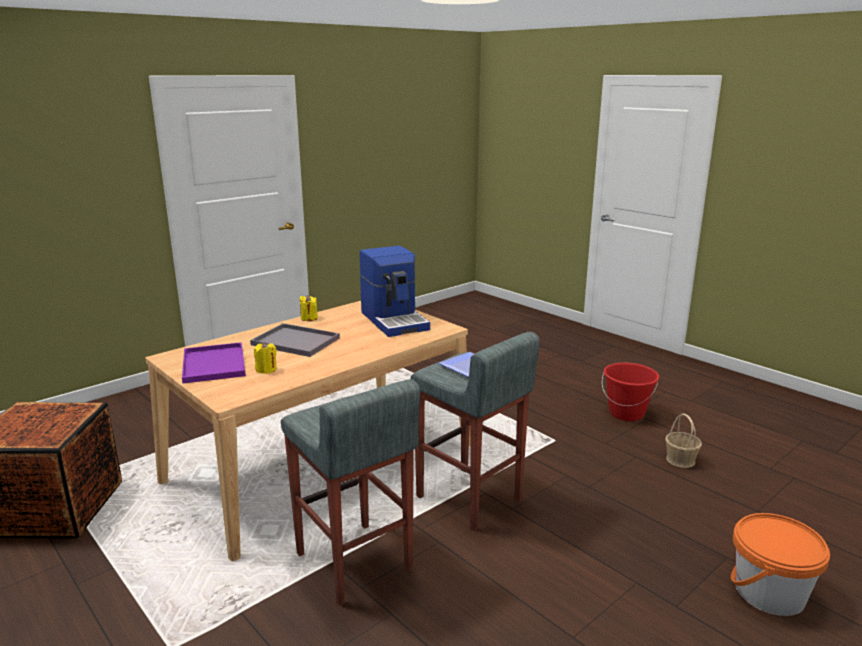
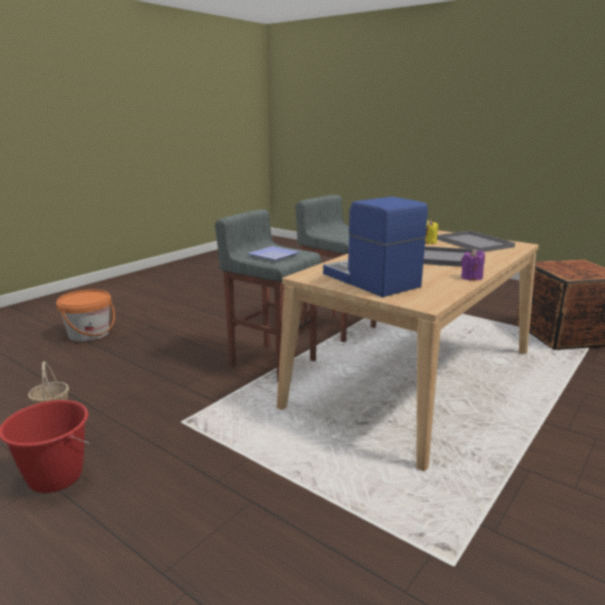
camera: 170 degrees right, 0 degrees up
(213, 363) = (475, 243): purple tray -> grey tray
(309, 318) = (471, 278): yellow candle -> purple candle

